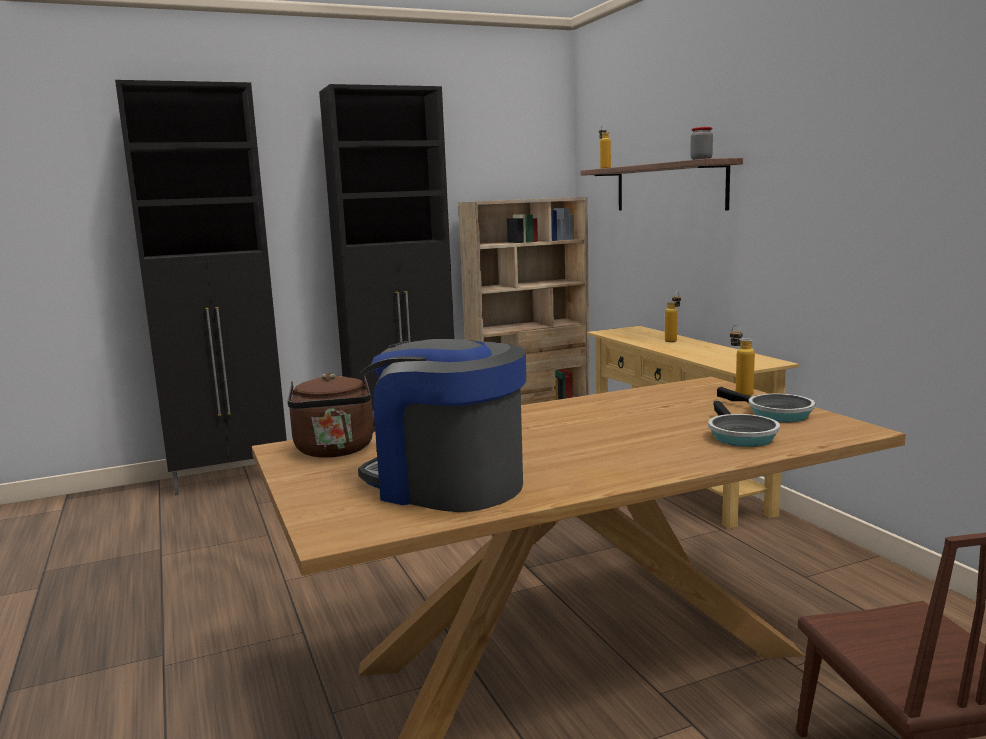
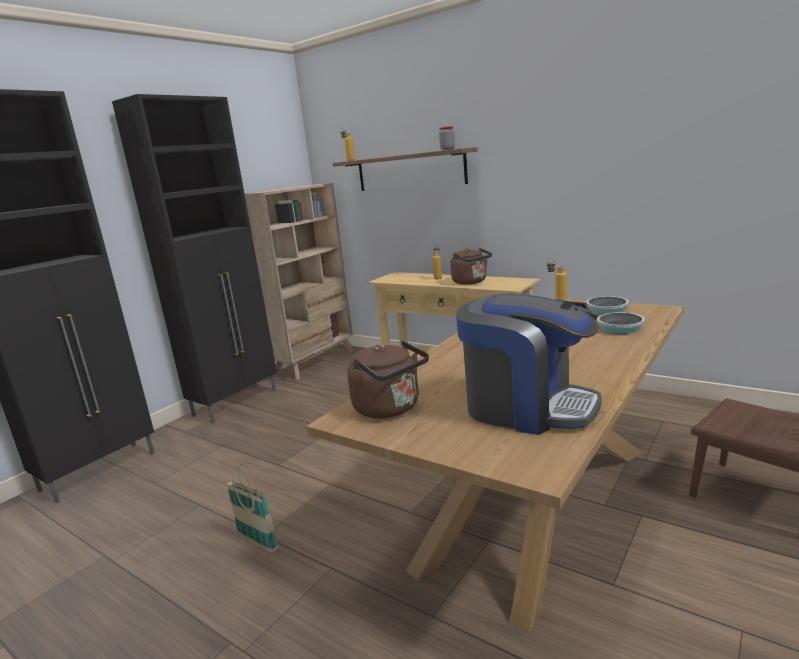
camera: 30 degrees left, 5 degrees up
(273, 584) = (257, 542): none -> basket
(447, 484) = (527, 407): coffee machine -> coffee machine turned 150 degrees counterclockwise
(700, 352) = (471, 282): none -> brown kettle

